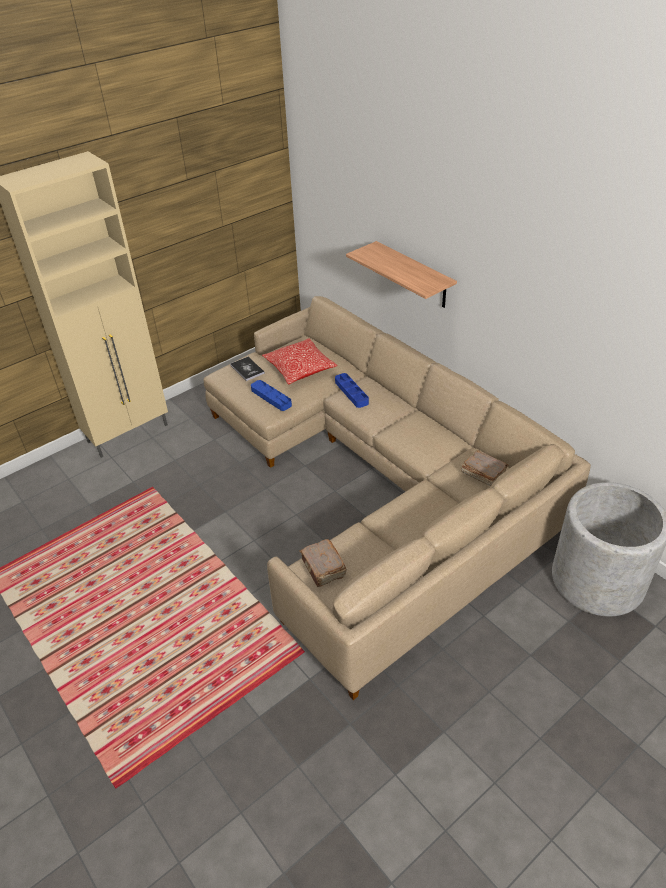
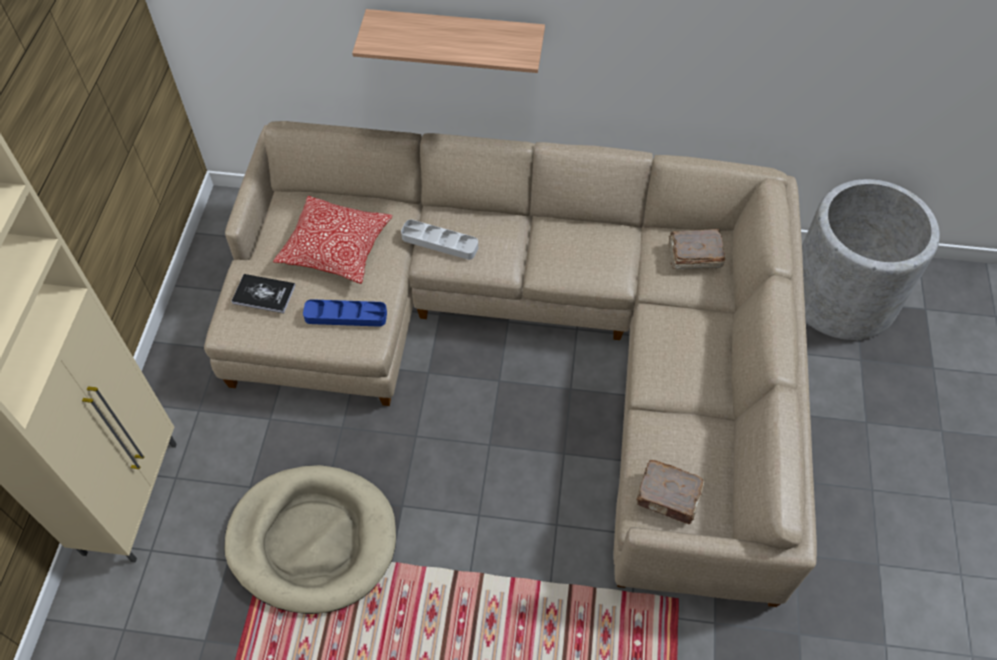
camera: 45 degrees left, 15 degrees up
(173, 498) = (313, 540): none -> beige dog bed
(351, 392) = (440, 242): blue tray -> grey tray

